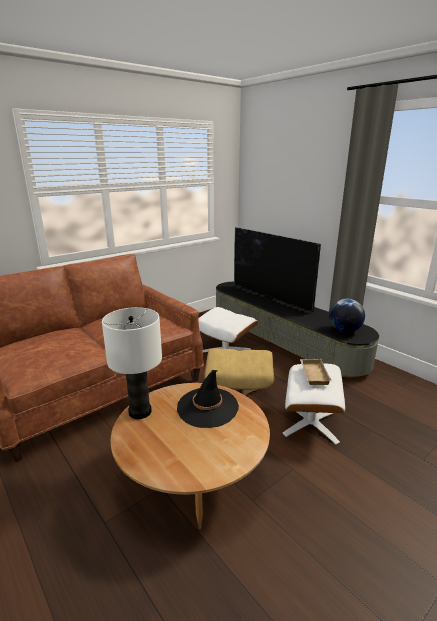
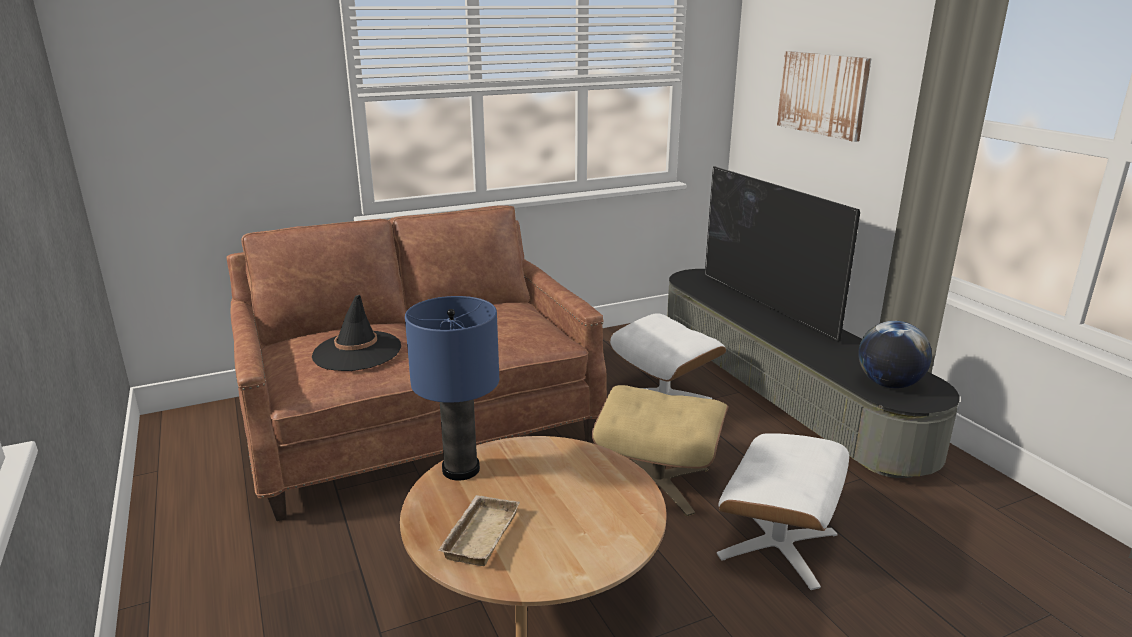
camera: 15 degrees right, 0 degrees up
(139, 411) = (460, 469): white table lamp -> blue table lamp
(207, 407) = (572, 480): black hat -> black hat (357, 352)
(289, 187) = (822, 94): none -> picture
(313, 374) = (786, 453): beige tray -> beige tray (479, 534)

